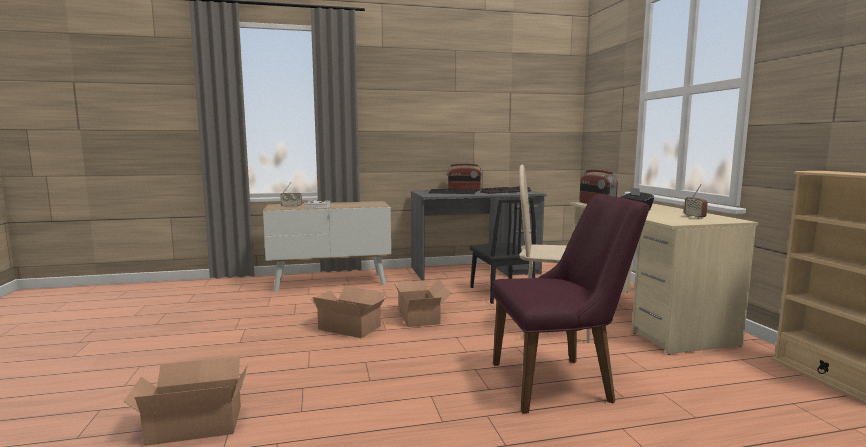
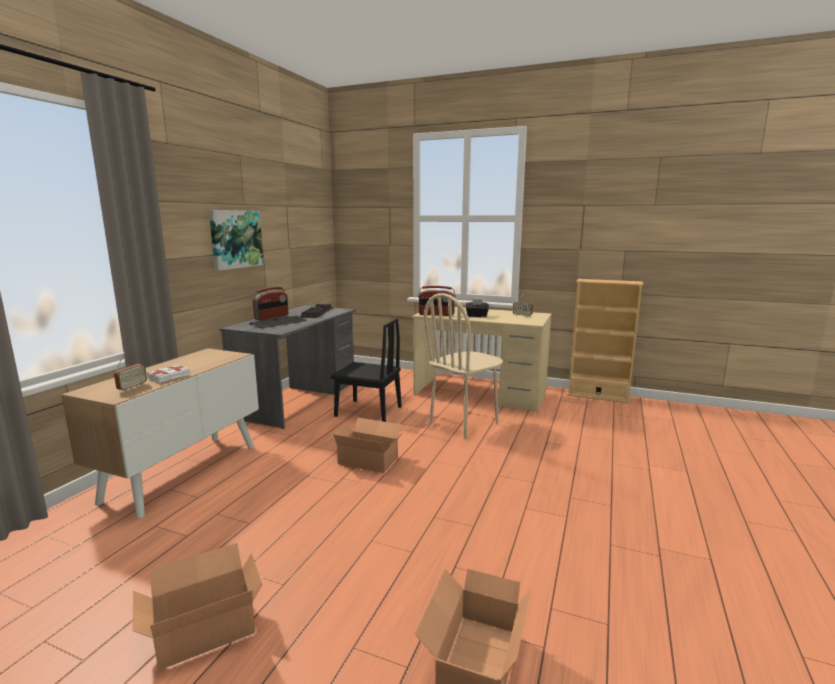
camera: 55 degrees left, 5 degrees up
(349, 327) = (341, 500): cardboard box -> cardboard box (202, 627)
(440, 120) = (235, 239): none -> picture
(562, 382) = (545, 455): purple chair -> none

